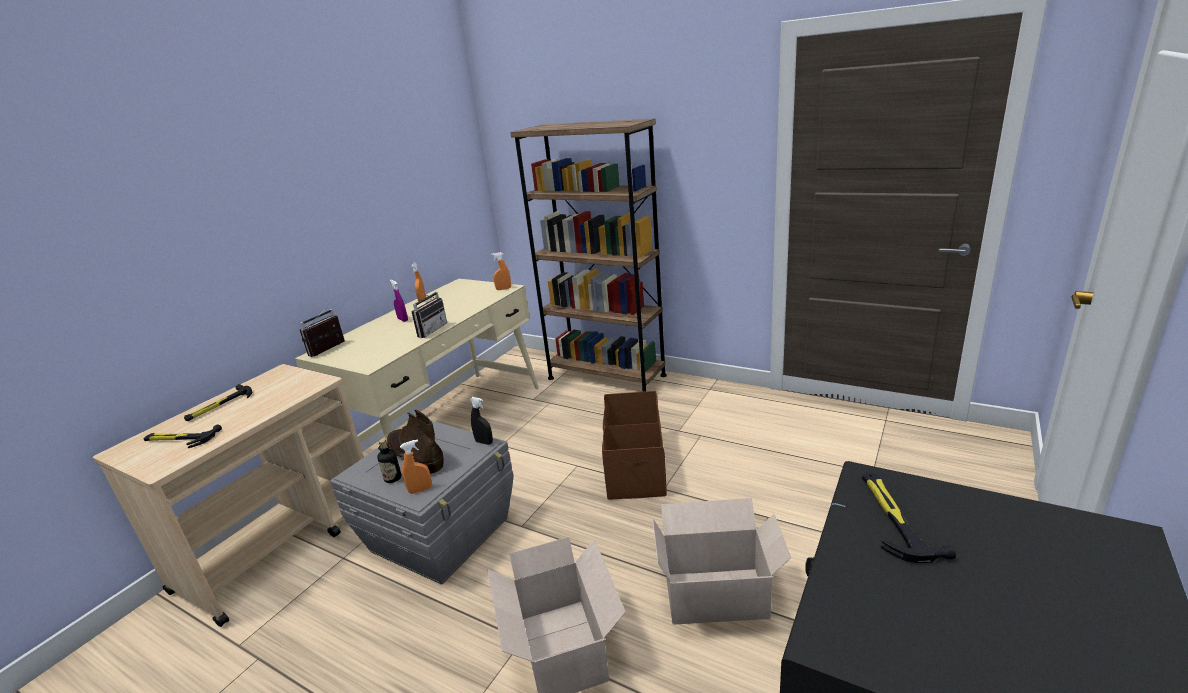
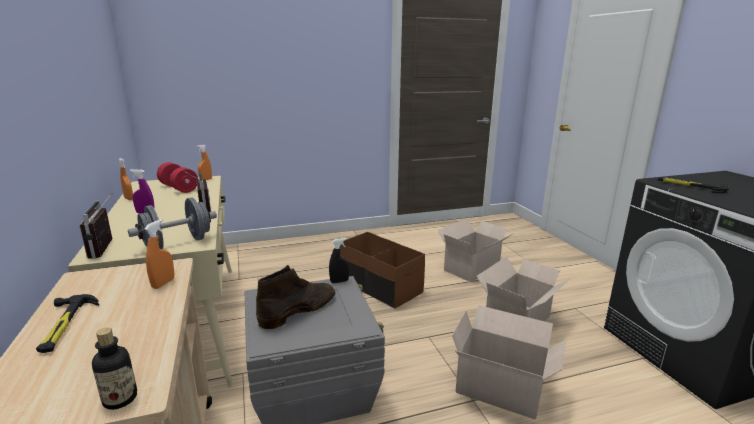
camera: 50 degrees left, 5 degrees down
(180, 439) = (87, 367): hammer -> none
(362, 360) = (177, 243): none -> grey dumbbell
(393, 478) = (312, 329): bottle -> bottle (120, 399)
(415, 455) = (299, 310): brown boot -> brown boot turned 135 degrees clockwise
(420, 490) = (353, 324): orange spray bottle -> orange spray bottle (163, 283)
(468, 295) = (179, 188): none -> red dumbbell
(606, 377) = (277, 249): brown bookcase -> none
(784, 495) = (473, 268): none -> cardboard box

